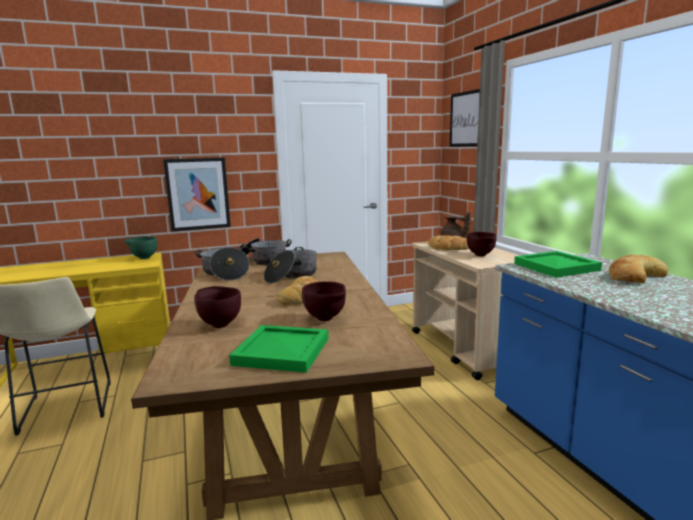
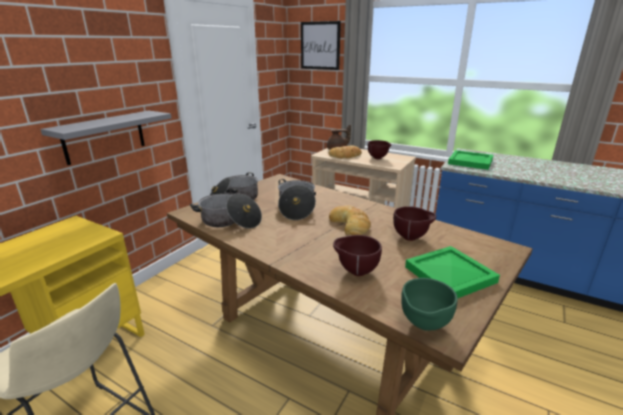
camera: 40 degrees left, 10 degrees up
(143, 258) = (72, 229): green bowl -> green bowl (423, 326)
(198, 194) = (104, 136): picture -> grey shelf
(634, 276) = (512, 160): bread -> none

